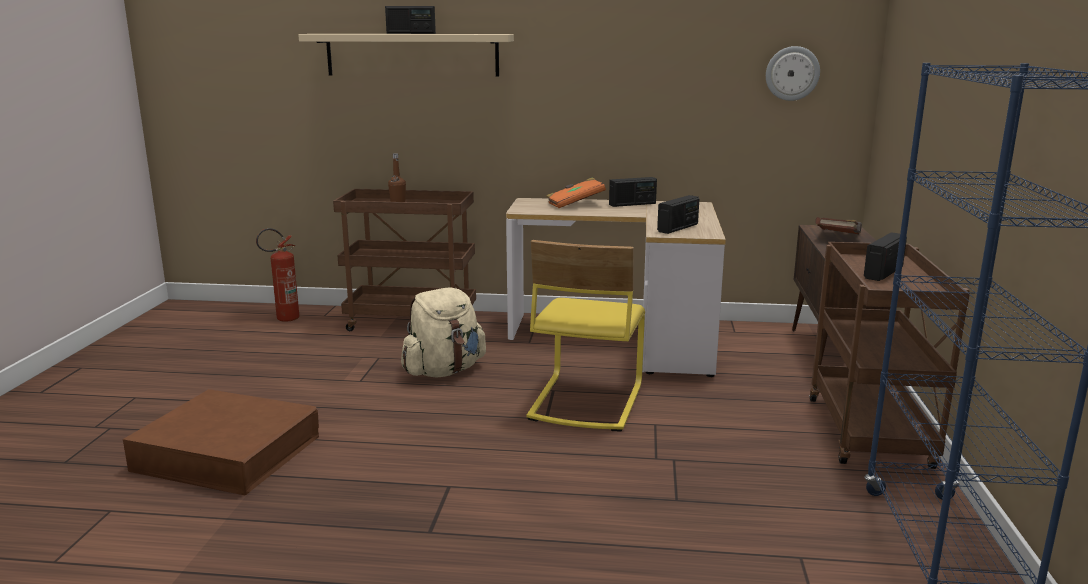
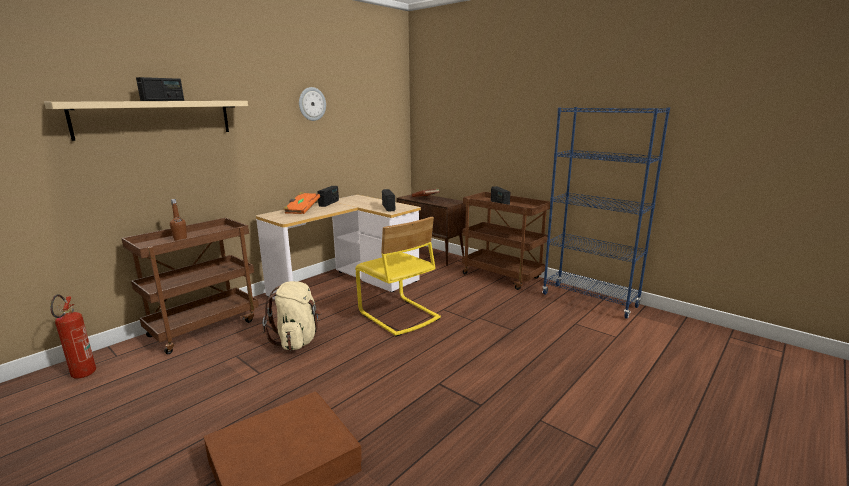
camera: 55 degrees left, 0 degrees up
(792, 73) = (380, 120): wall clock -> wall clock (312, 104)

